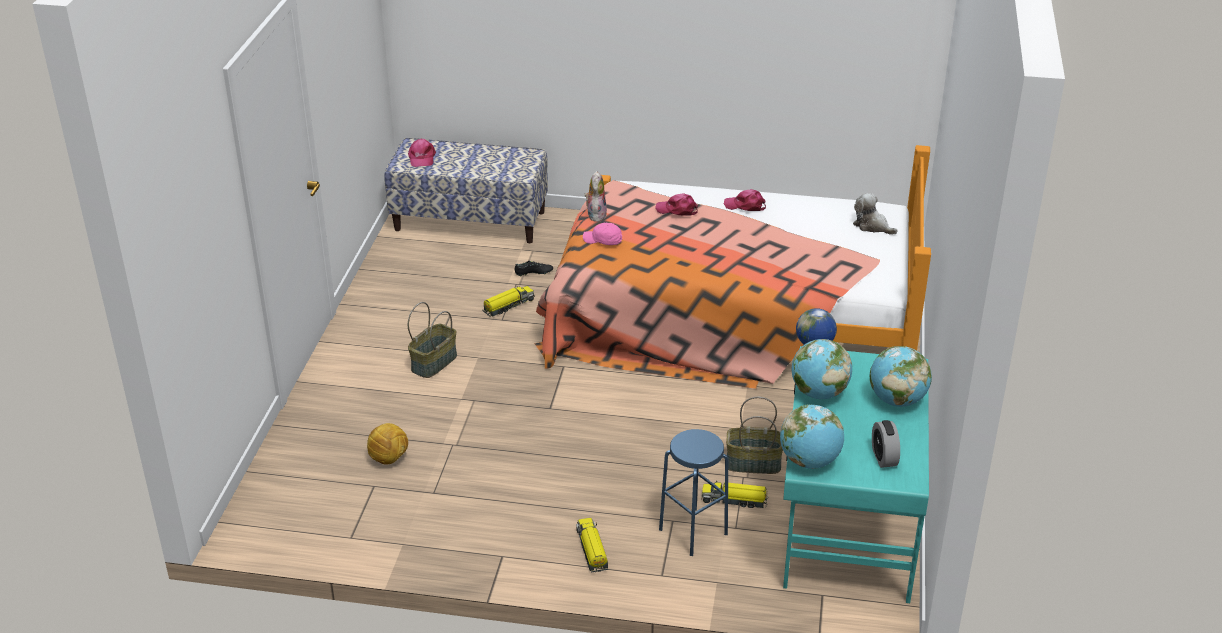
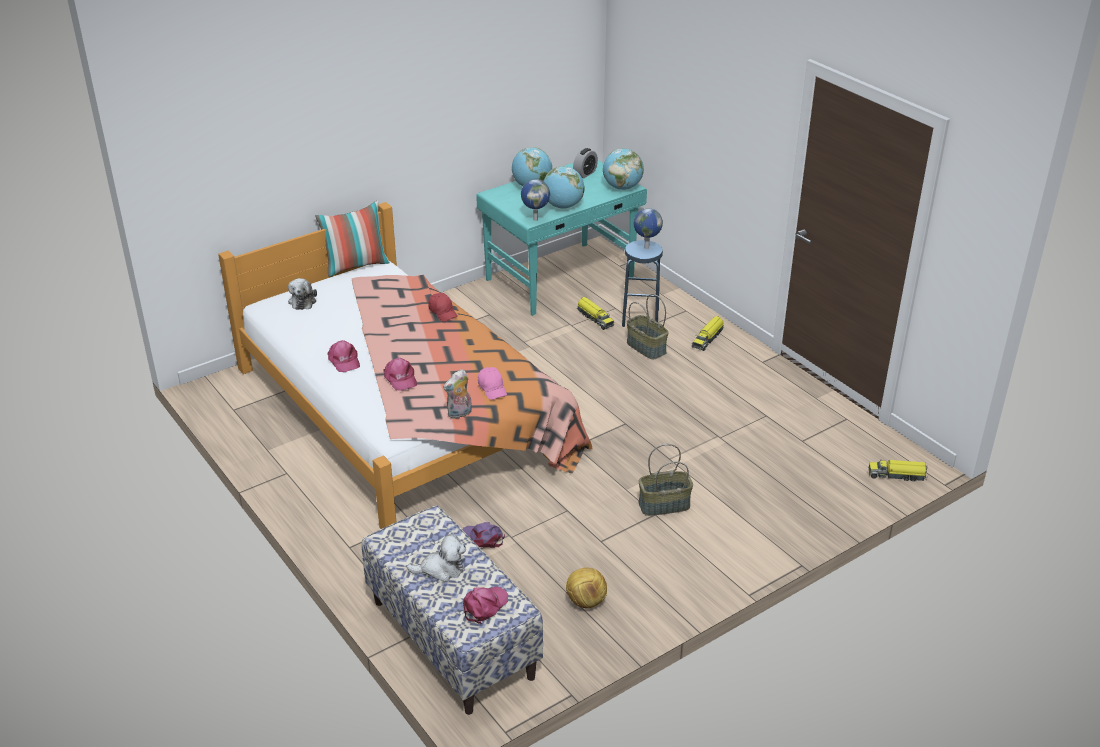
camera: 135 degrees left, 0 degrees up
(389, 459) = (774, 452): football -> football (585, 601)
(473, 159) = (441, 569): none -> plush toy
(508, 306) = (546, 520): toy truck -> toy truck (897, 475)
(534, 273) = (483, 538): black shoe -> purple cap
(697, 448) = (646, 247): none -> globe
(747, 271) = (443, 312): none -> red cap
(753, 464) = (555, 327): basket -> basket (647, 347)
(907, 277) = (356, 266): none -> pillow

